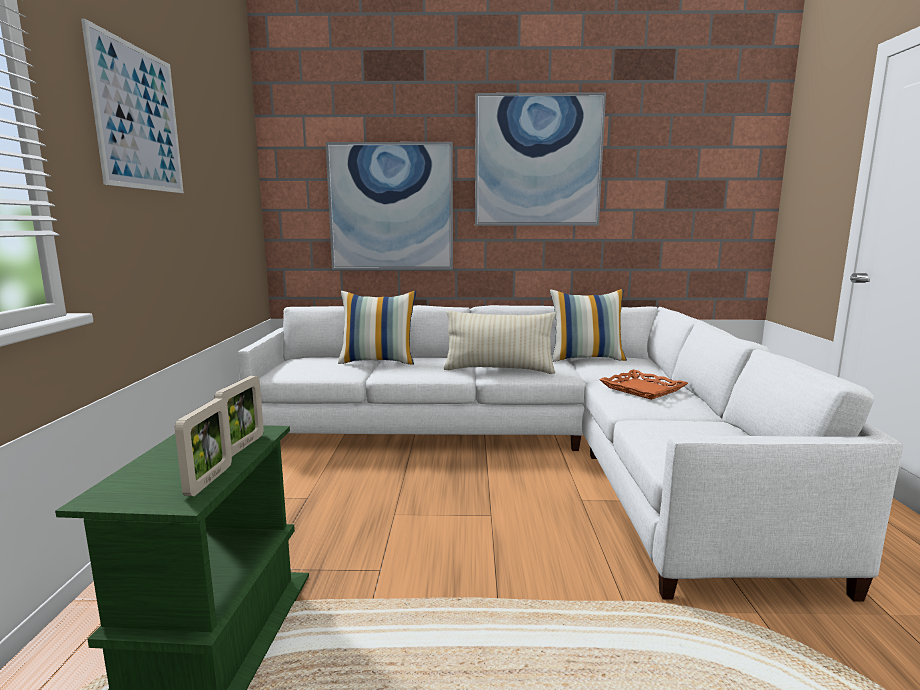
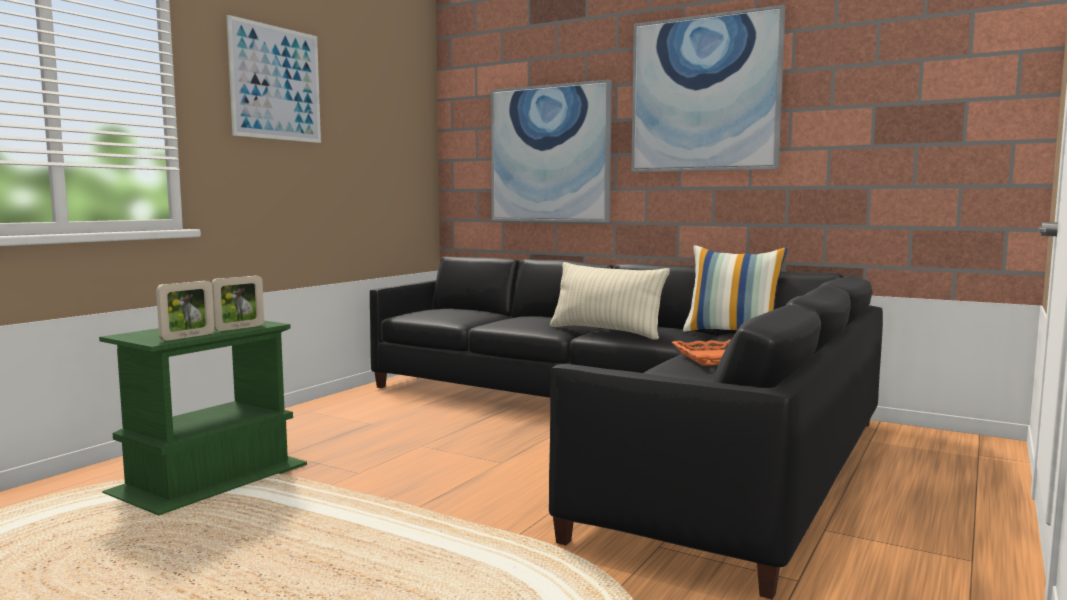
camera: 30 degrees right, 5 degrees down
(378, 361) = (504, 315): pillow -> none
(530, 449) = (628, 427): white sofa -> black sofa

